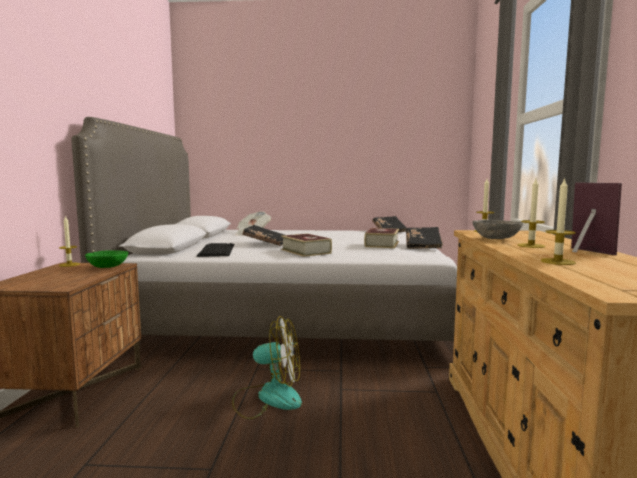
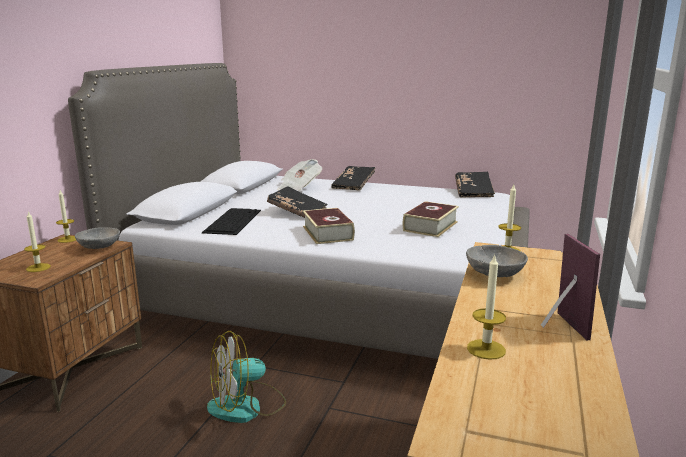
camera: 15 degrees right, 10 degrees up
(108, 267) = (99, 248): green bowl -> grey bowl
(268, 398) = (247, 406): fan -> fan turned 135 degrees clockwise
(423, 246) = (484, 233): black book -> black book (353, 186)
(531, 246) = (513, 300): candle -> candle (38, 268)

